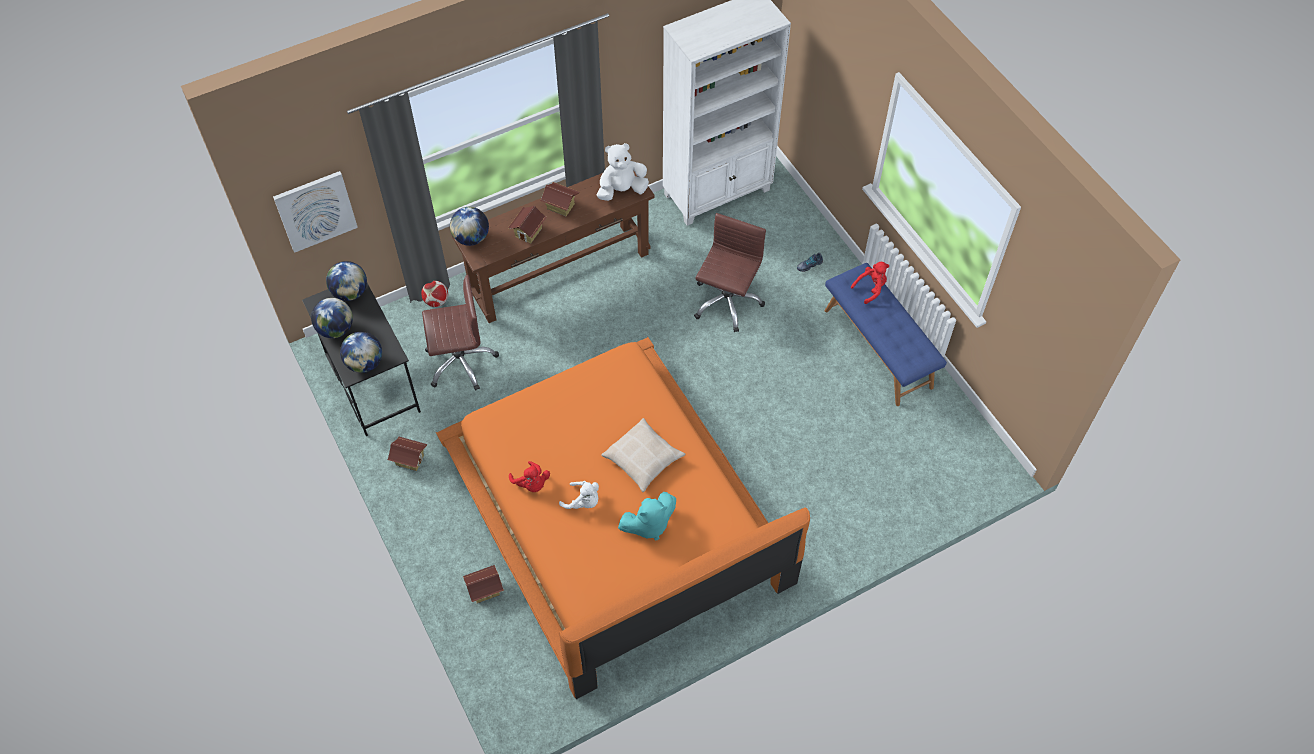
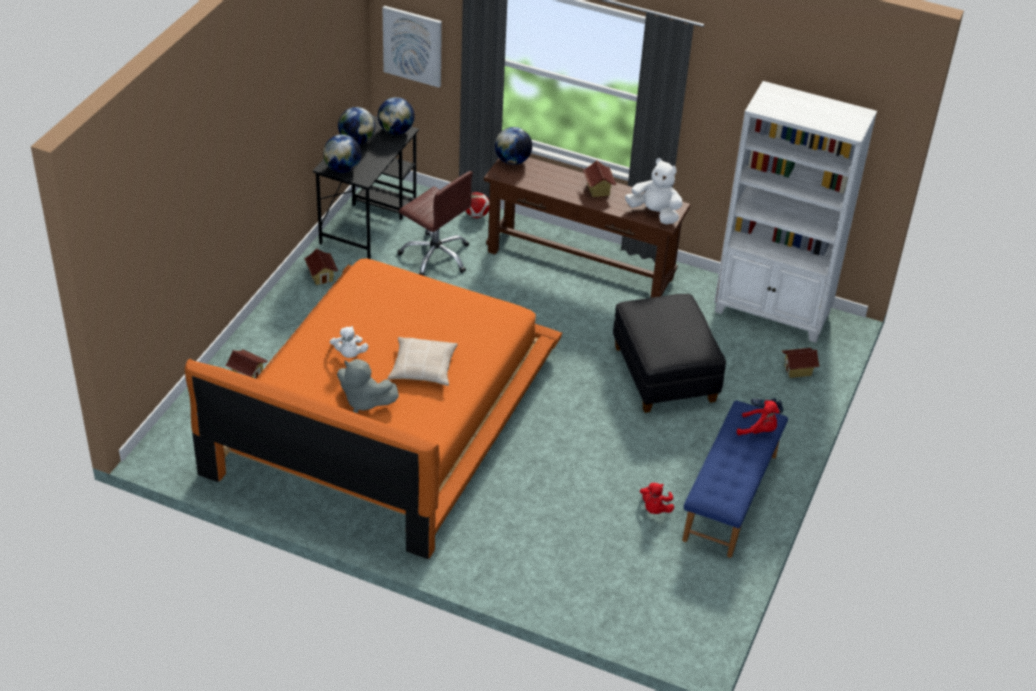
camera: 50 degrees right, 15 degrees down
(529, 232) = (553, 186): toy house -> toy house (798, 371)
(531, 484) = (337, 318): red plush toy -> red plush toy (655, 509)
(648, 525) = (364, 401): turquoise plush toy -> grey plush toy
(726, 302) = (665, 375): brown office chair -> black ottoman

